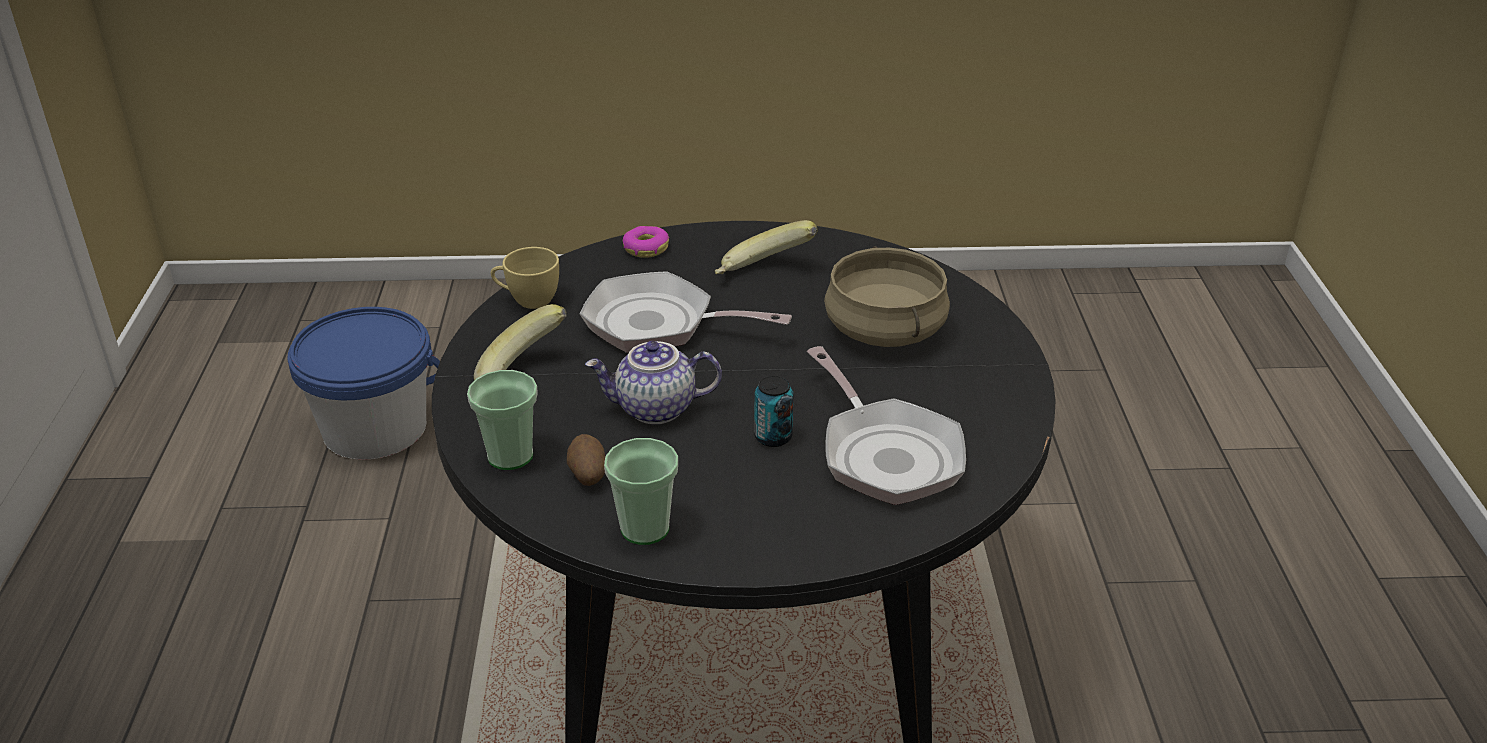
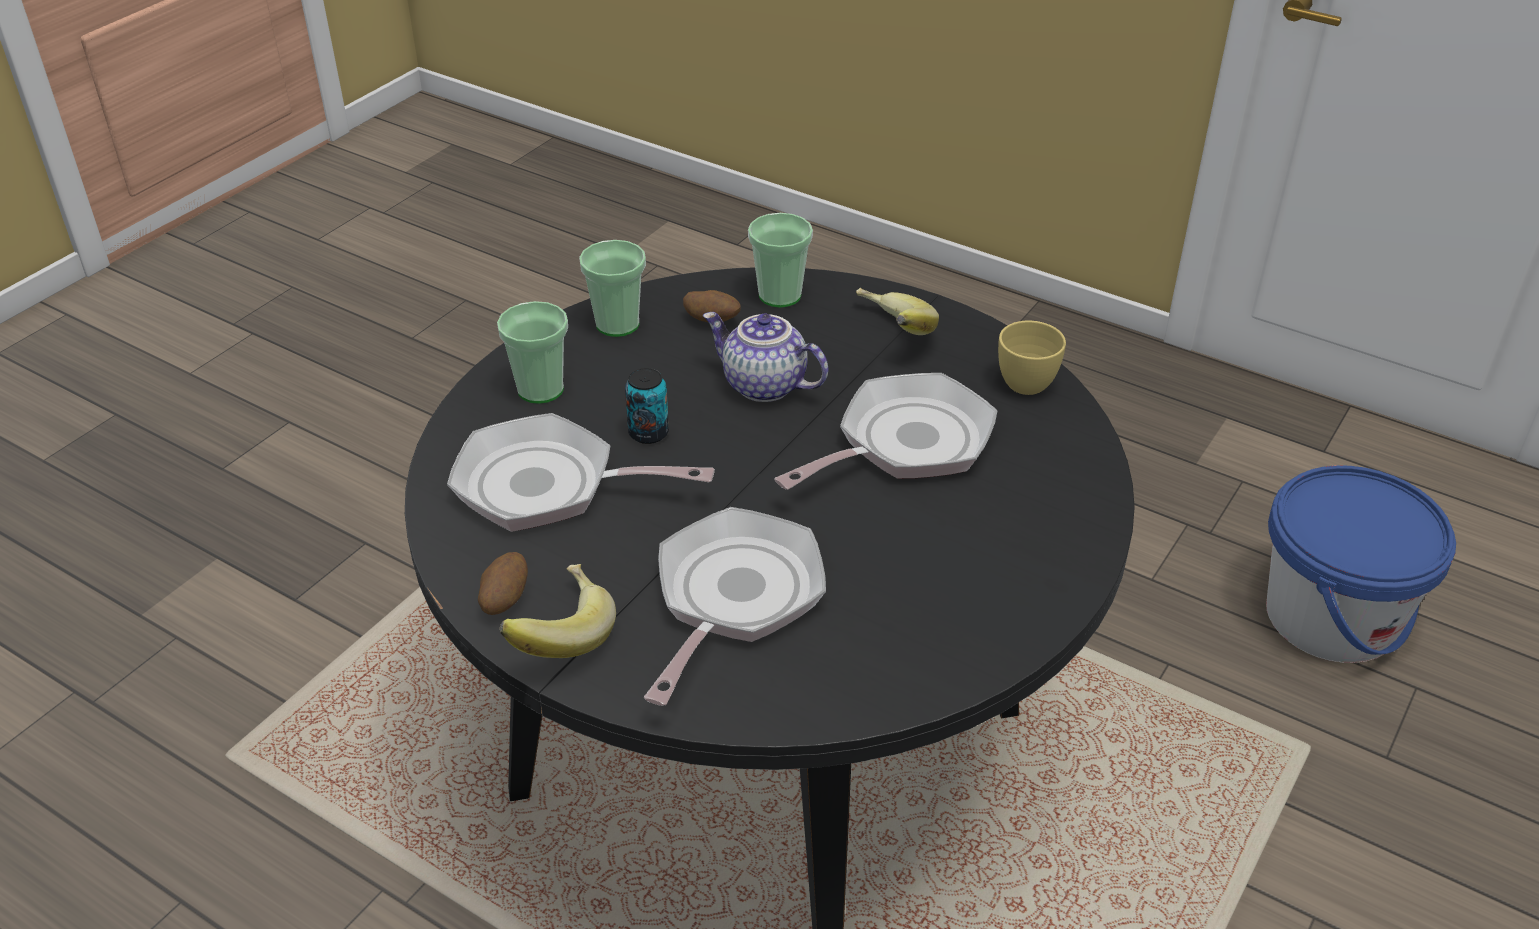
camera: 125 degrees right, 5 degrees up
(645, 248) = (1082, 498): donut -> none
(655, 409) = (762, 386): teapot -> teapot turned 90 degrees counterclockwise
(764, 274) = (942, 563): banana -> banana (558, 634)
(784, 522) = (540, 389): none -> cup
(886, 330) = (734, 598): beige cooking pot -> frying pan
(1006, 414) = (504, 600): none -> potato

